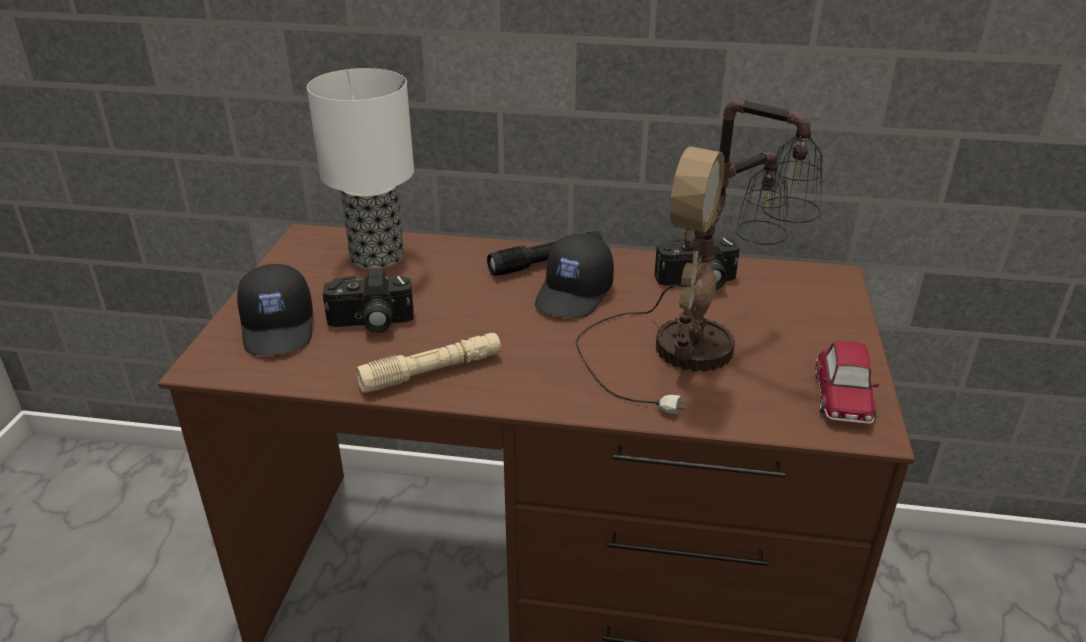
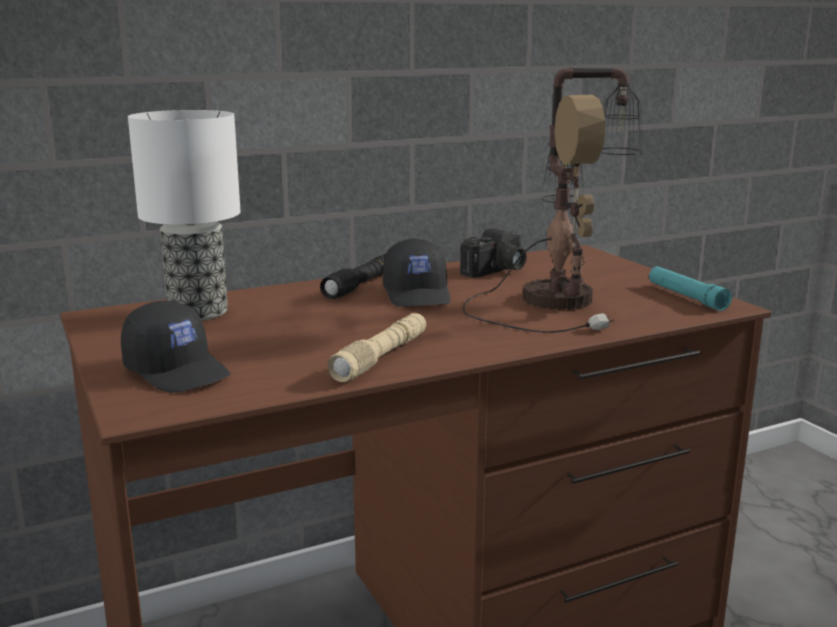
camera: 35 degrees left, 15 degrees down
(370, 322) = (268, 347): camera -> none
(843, 396) = (686, 297): toy car -> turquoise flashlight

